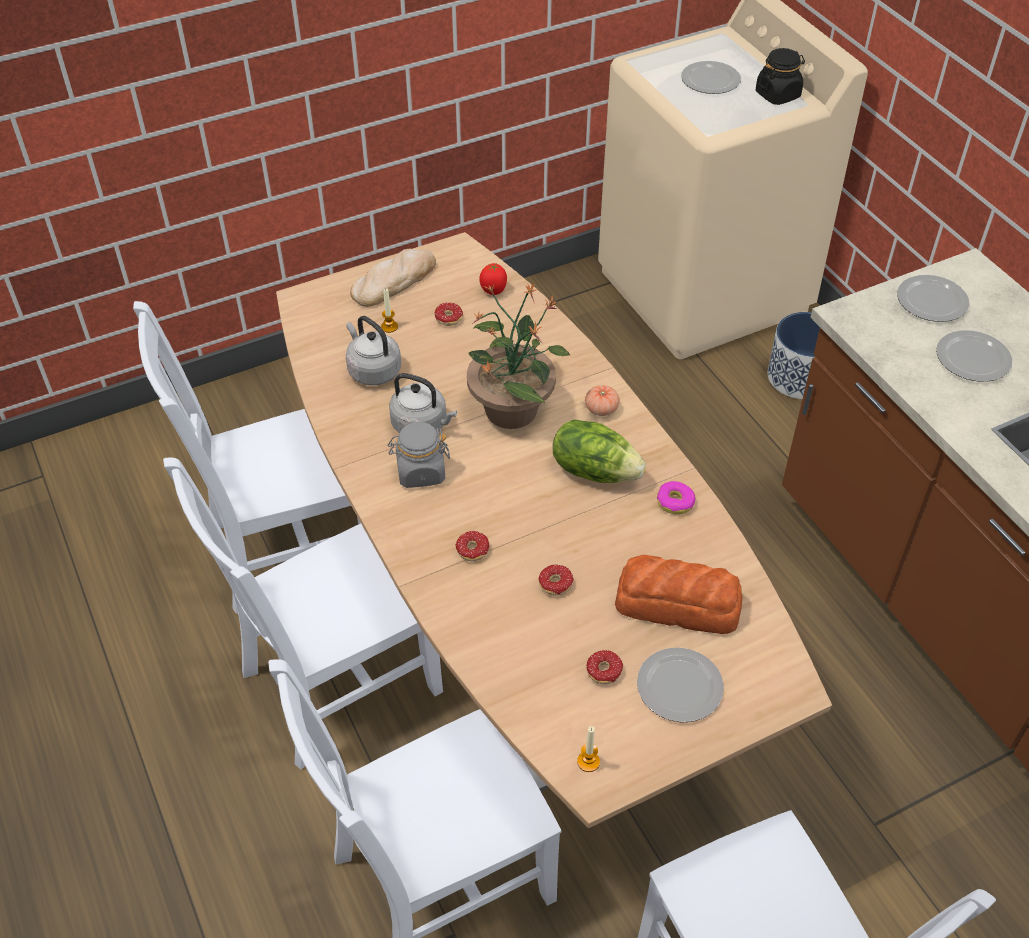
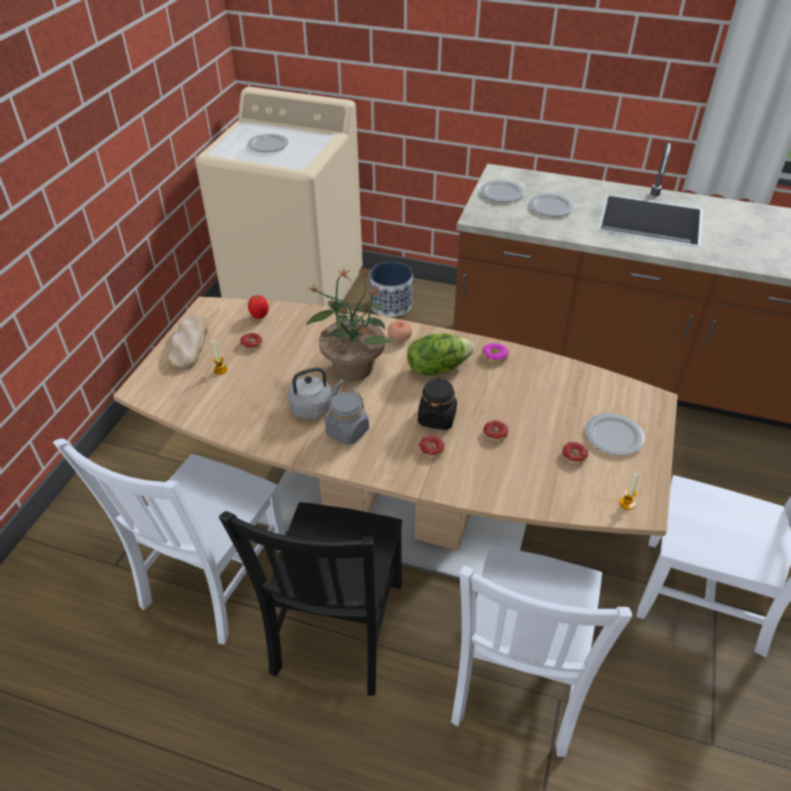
camera: 45 degrees left, 5 degrees down
(334, 684) = (336, 631): white chair -> black chair
(372, 370) = (242, 399): grey kettle -> none
(679, 604) = (561, 400): bread -> none
(777, 95) = (313, 137): black jar -> black jar (437, 418)

